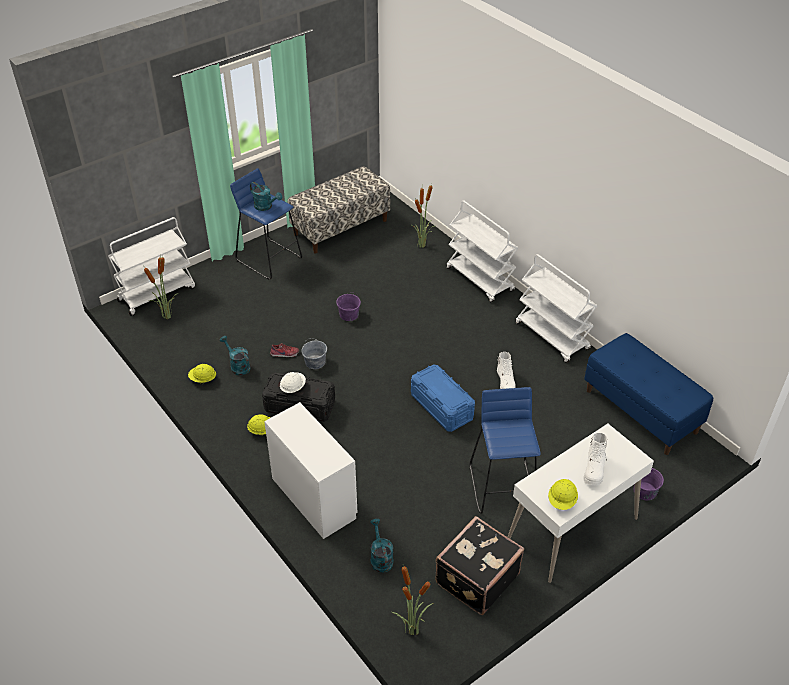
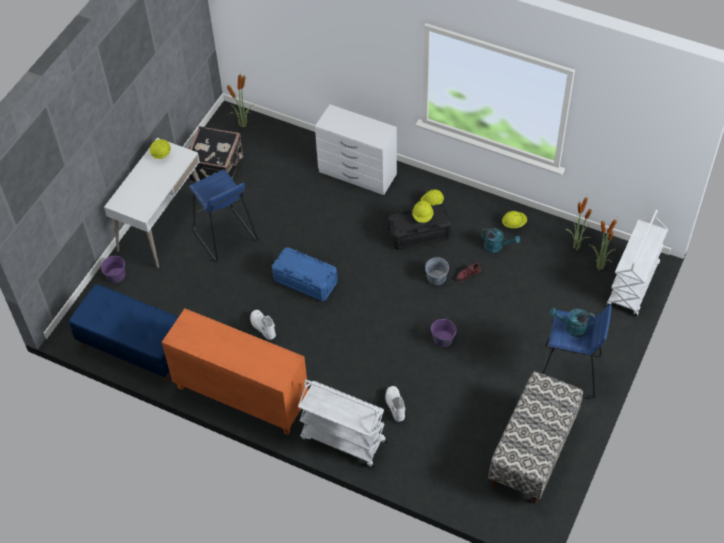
camera: 155 degrees right, 10 degrees up
(293, 388) = (422, 216): white hard hat -> yellow hard hat
(380, 558) = (287, 155): turquoise watering can -> none
(422, 245) = (429, 463): potted plant -> potted plant (575, 246)
(552, 336) = (240, 396): white cart -> orange cabinet
(594, 469) = (145, 183): white boot -> white boot (395, 406)

